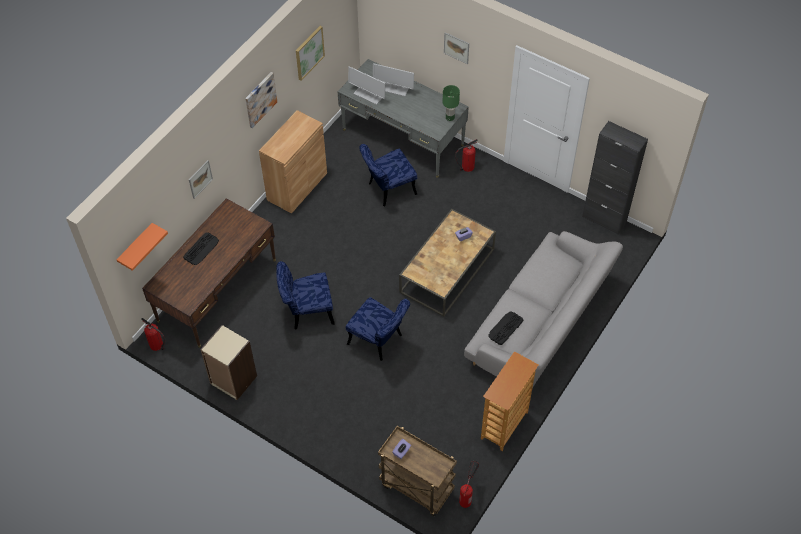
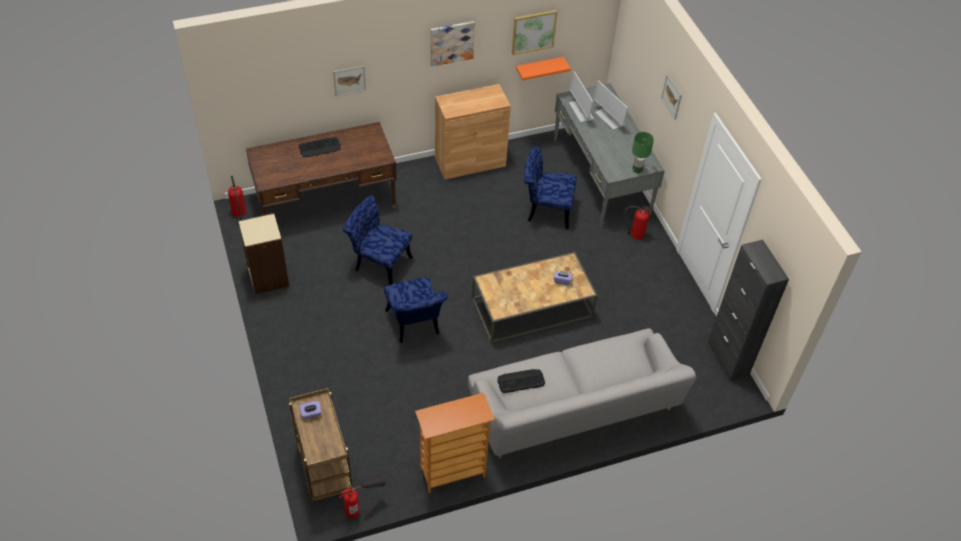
camera: 35 degrees right, 5 degrees down
(136, 247) = (248, 101): orange shelf -> orange shelf (539, 69)

